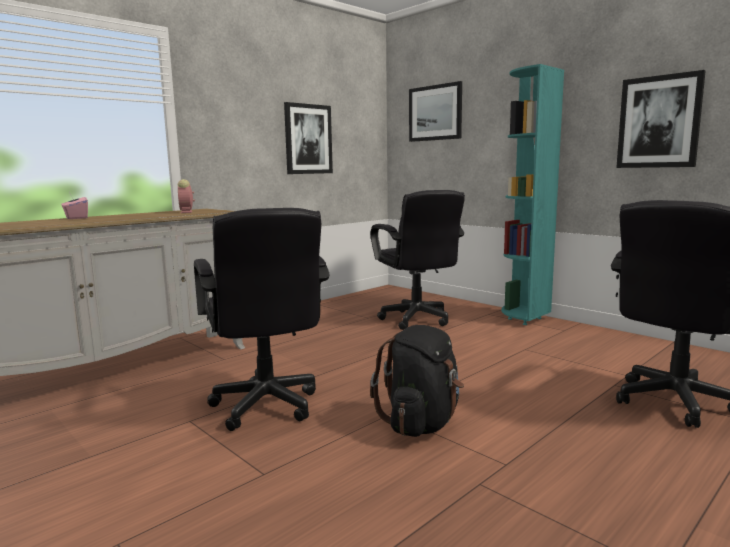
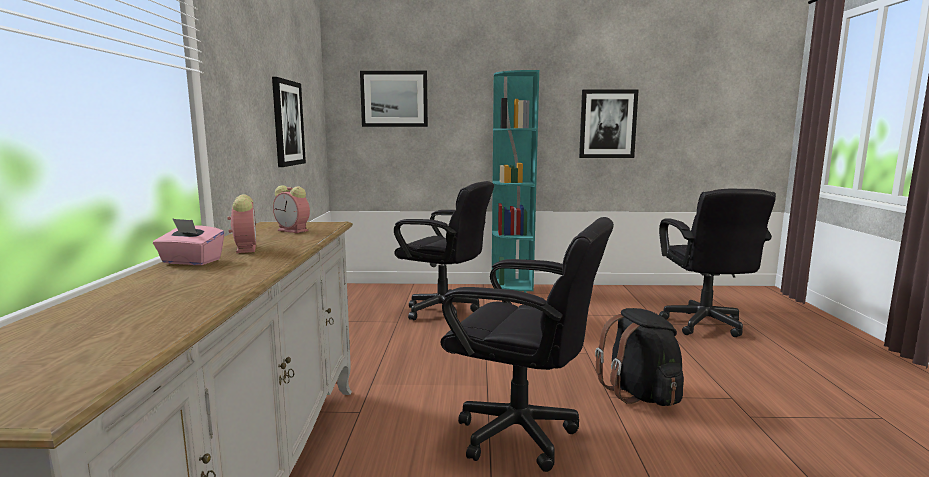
camera: 45 degrees left, 0 degrees up
(120, 216) = (245, 248): none -> alarm clock

